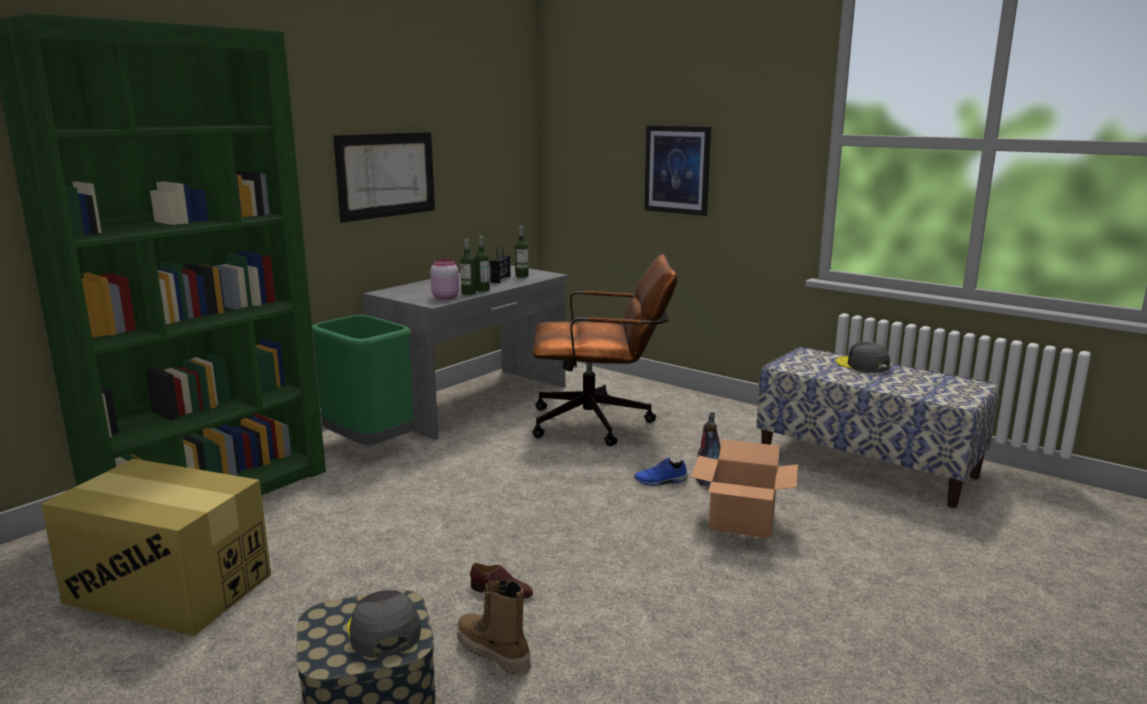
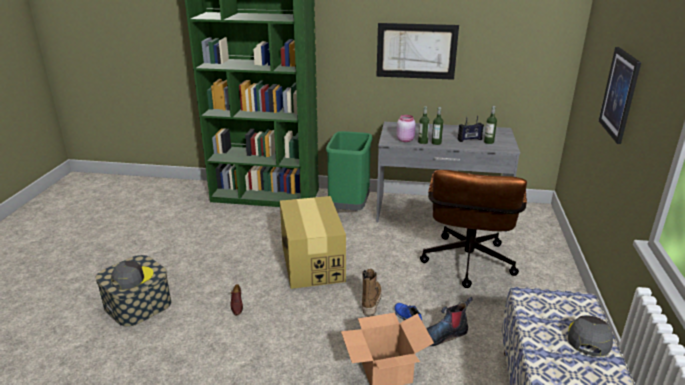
camera: 60 degrees right, 10 degrees up
(169, 588) = (189, 224): cardboard box -> cardboard box (312, 262)
(493, 653) = (185, 323): boot -> boot (370, 302)
(601, 423) = (467, 266): brown office chair -> brown office chair turned 45 degrees clockwise

